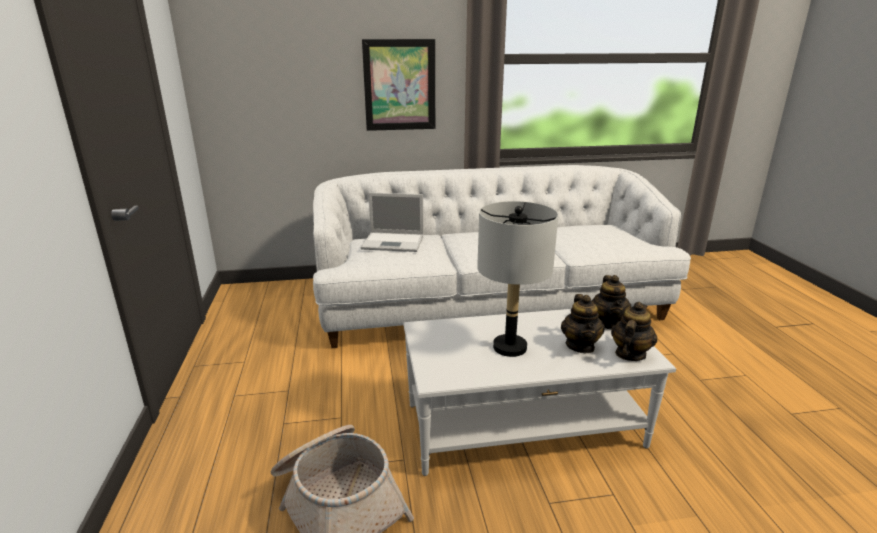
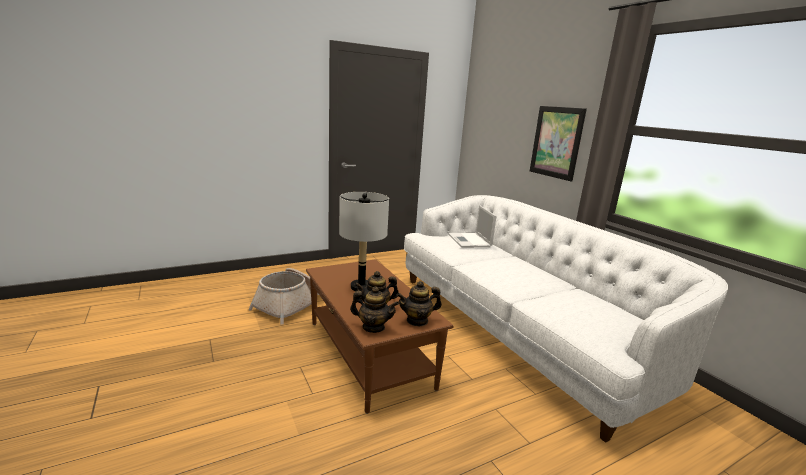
camera: 70 degrees right, 5 degrees down
(524, 425) = (369, 354): white coffee table -> brown coffee table

